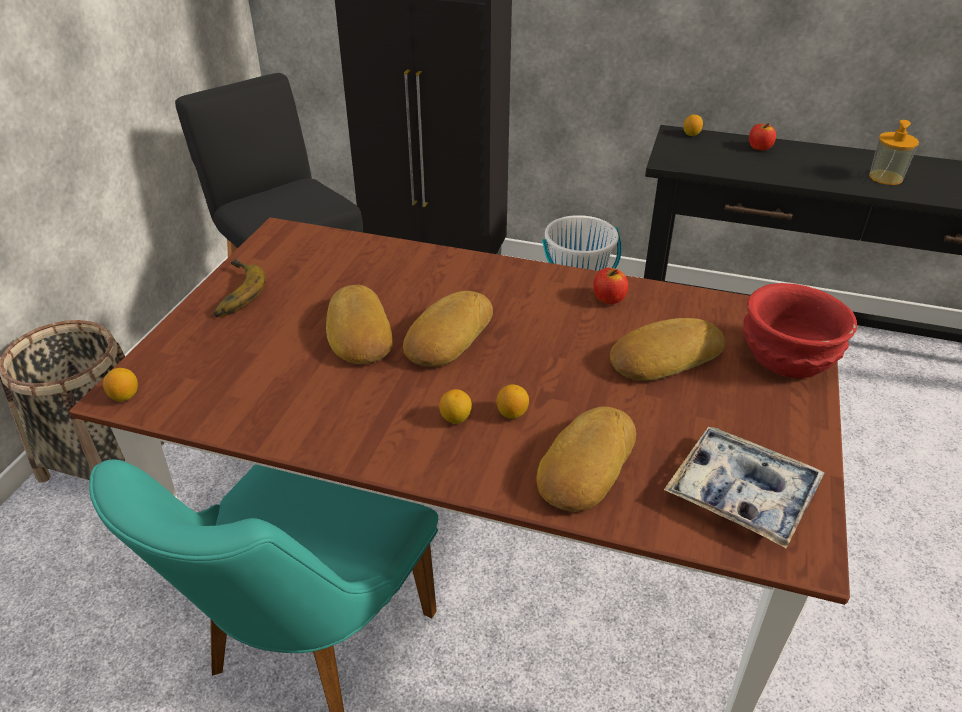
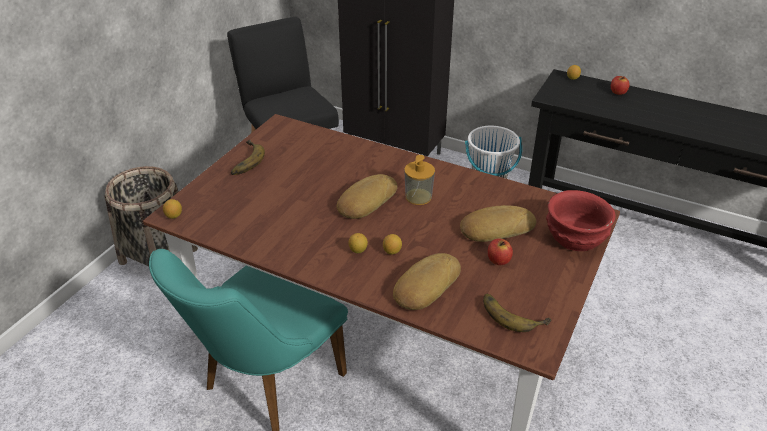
camera: 10 degrees right, 0 degrees up
(357, 333) = (313, 193): bread -> none
(608, 298) = (473, 188): apple -> apple (498, 260)
(742, 494) = (513, 313): tray -> banana
(886, 177) = (700, 122): soap dispenser -> soap dispenser (418, 197)

